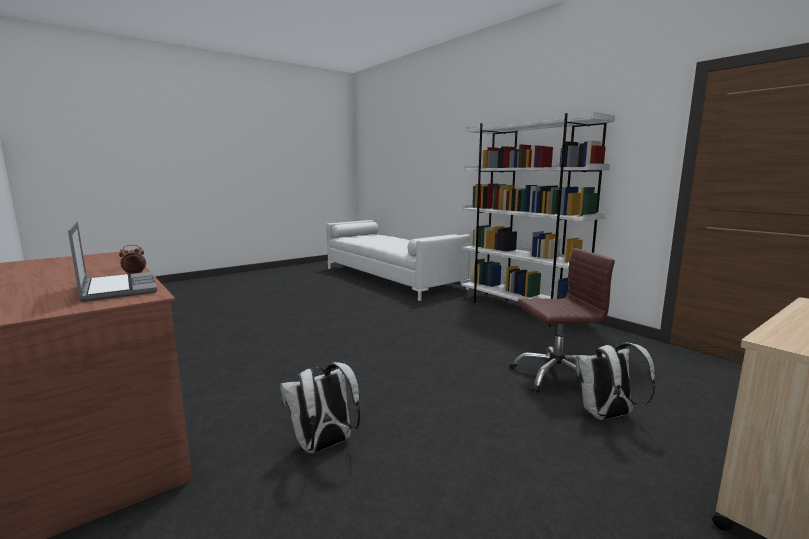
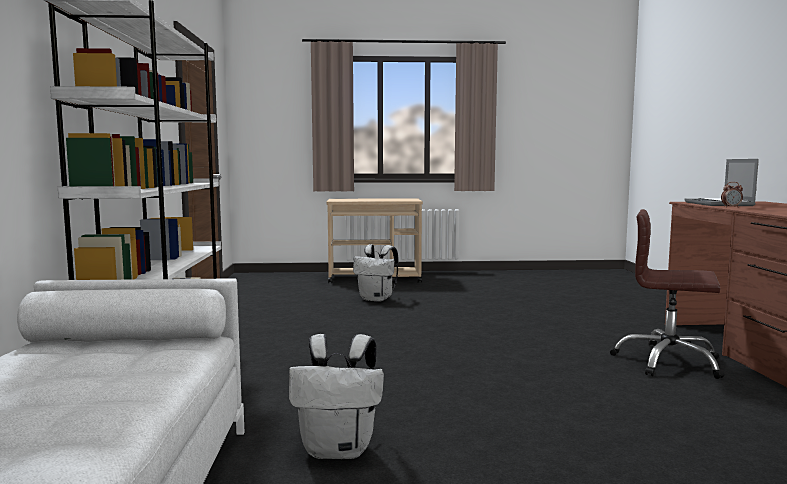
camera: 145 degrees left, 5 degrees down
(324, 446) = (575, 320): white backpack -> white backpack (339, 449)
(555, 376) = (350, 313): brown office chair -> brown office chair (667, 362)

